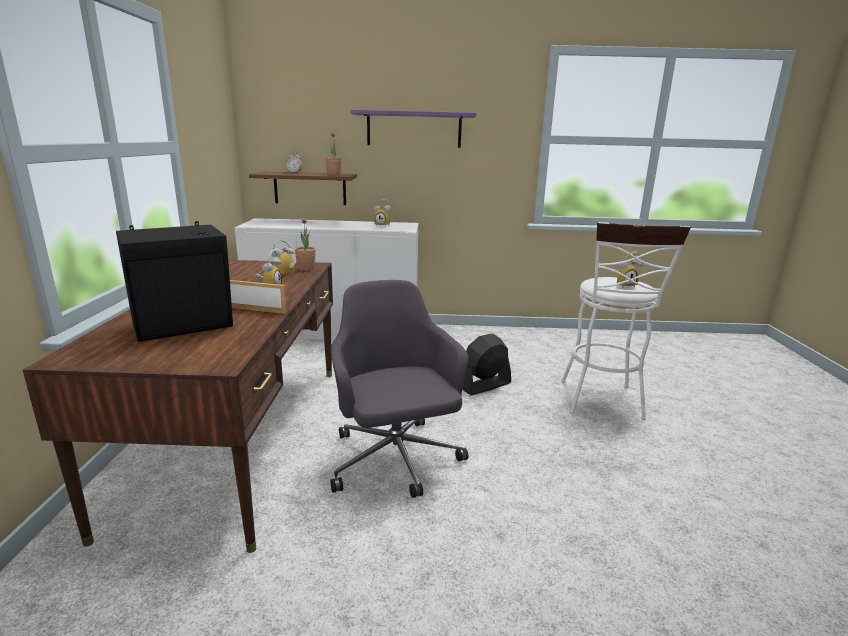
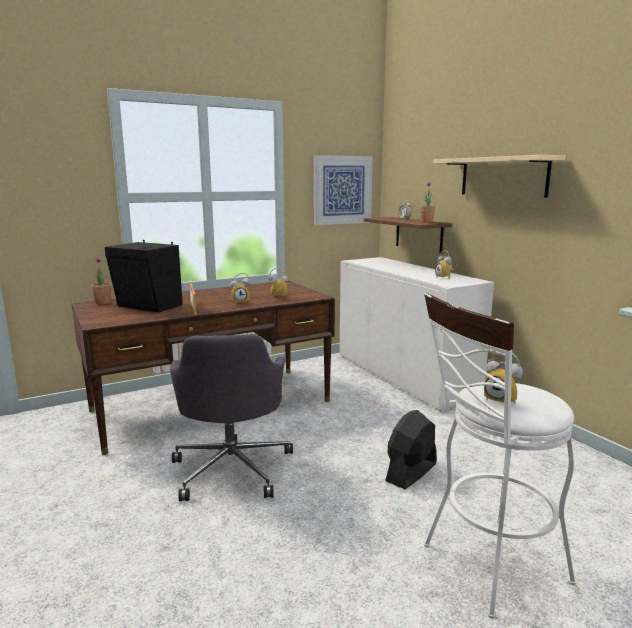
camera: 60 degrees right, 5 degrees down
(215, 140) = (342, 190): none -> picture
(306, 268) = (304, 297): potted plant -> potted plant (103, 302)
(395, 460) = (232, 468): grey office chair -> grey office chair turned 135 degrees clockwise
(414, 129) = (503, 177): purple shelf -> beige shelf
(484, 385) = (411, 472): black fan -> black fan turned 75 degrees counterclockwise

